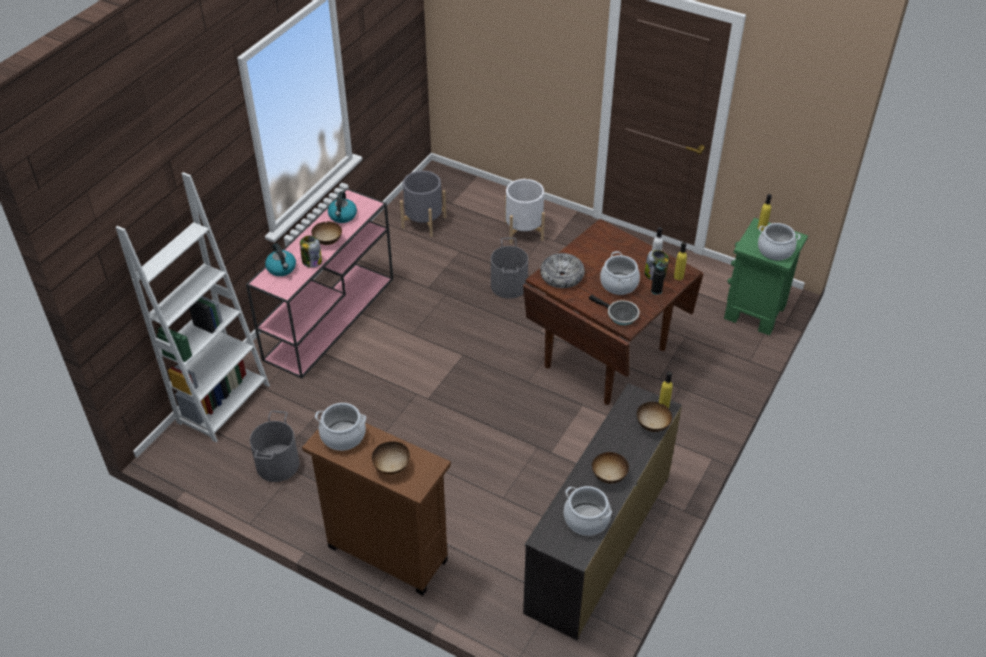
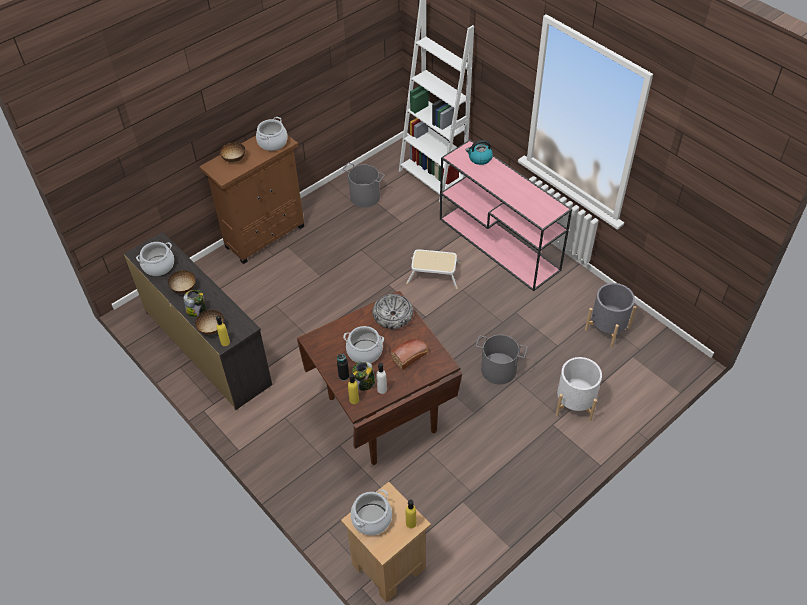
camera: 110 degrees right, 5 degrees up
(311, 261) = (481, 175): jar -> jar (196, 310)
(328, 241) = (503, 187): bowl -> none
(343, 216) = (533, 200): kettle -> none
(395, 363) = (434, 273): none -> beige step ladder
(606, 252) = (410, 356): none -> bread
(620, 315) = (327, 340): frying pan -> none
(753, 312) = (389, 565): green nightstand -> beige nightstand

